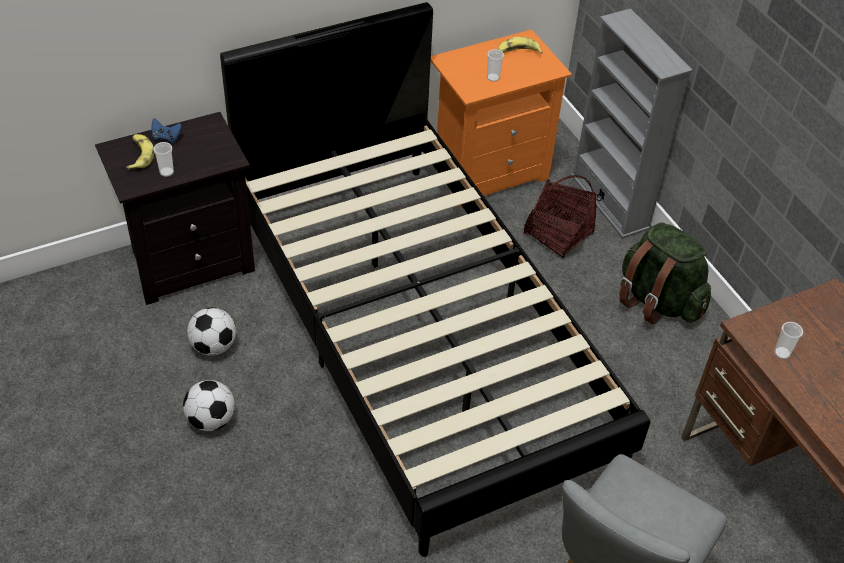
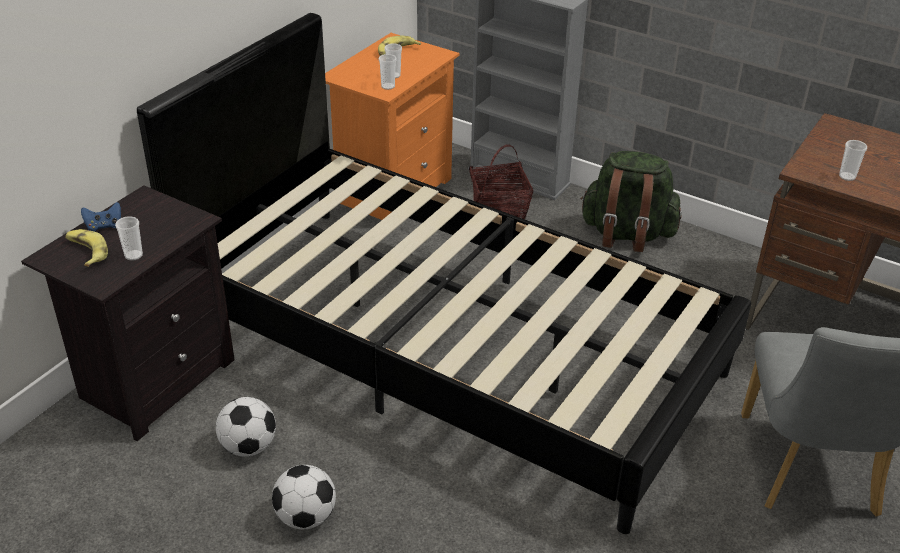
camera: 30 degrees left, 10 degrees down
(478, 87) = (388, 86): none -> cup

